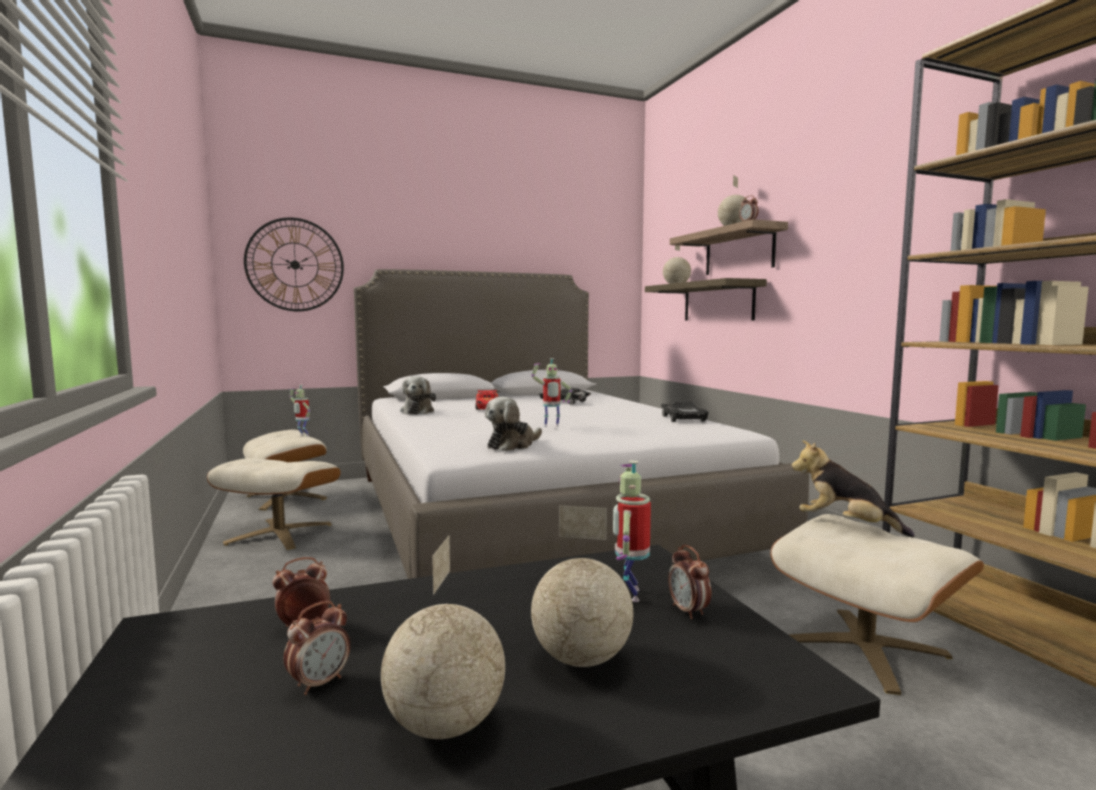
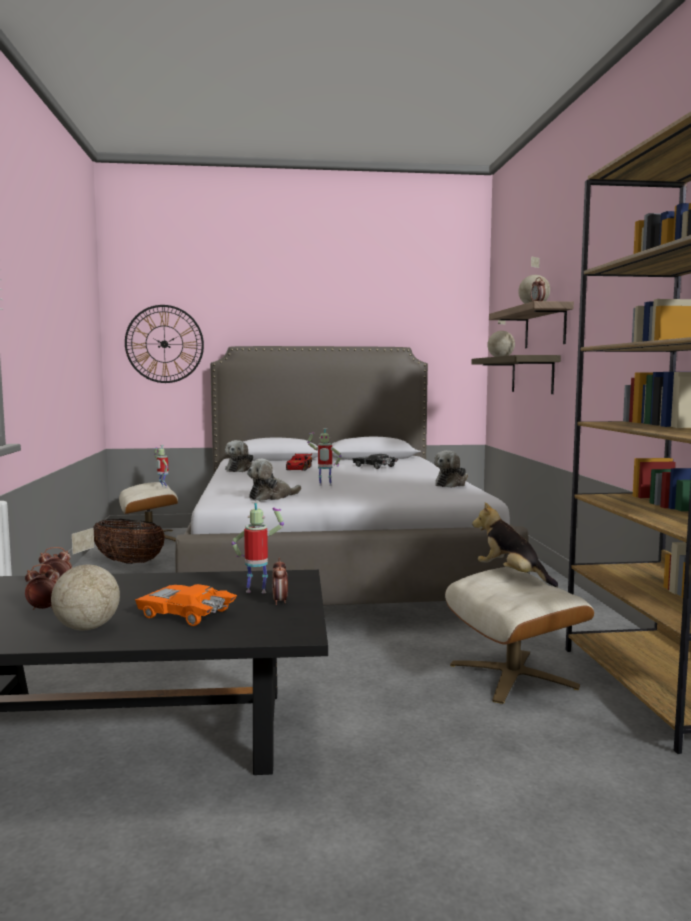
camera: 15 degrees right, 0 degrees up
(279, 534) = (128, 562): beige ottoman -> basket
(319, 683) = (44, 608): alarm clock -> alarm clock turned 150 degrees counterclockwise
(582, 659) = (186, 614): globe -> orange toy car
(630, 594) = (257, 591): toy robot -> toy robot turned 75 degrees clockwise
(683, 419) = (451, 484): black toy car -> plush toy

